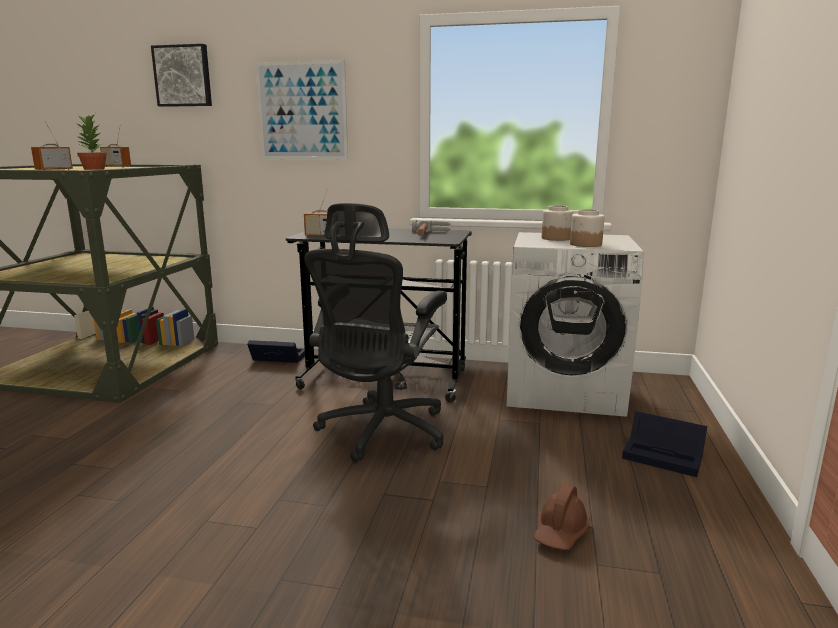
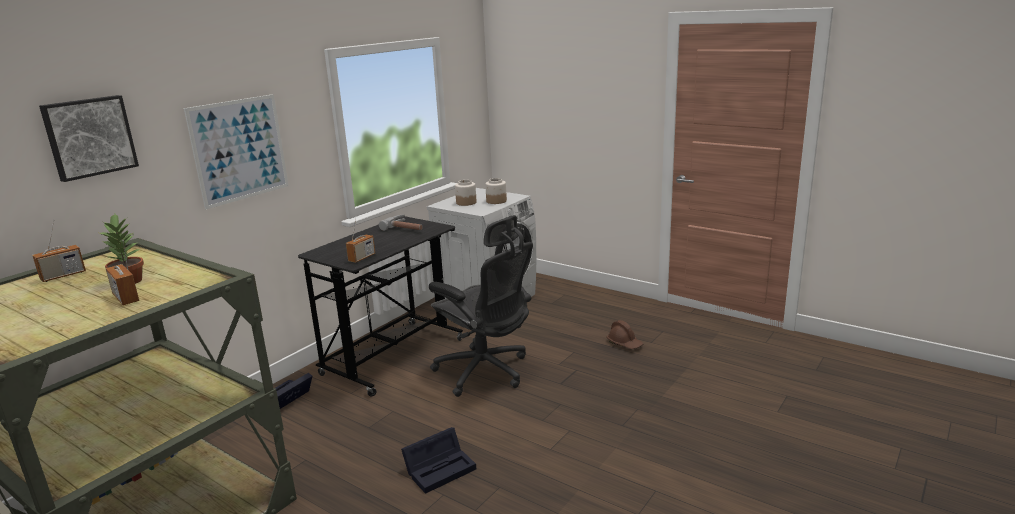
camera: 65 degrees left, 5 degrees up
(665, 456) = (577, 300): black storage box -> black storage box (441, 468)

